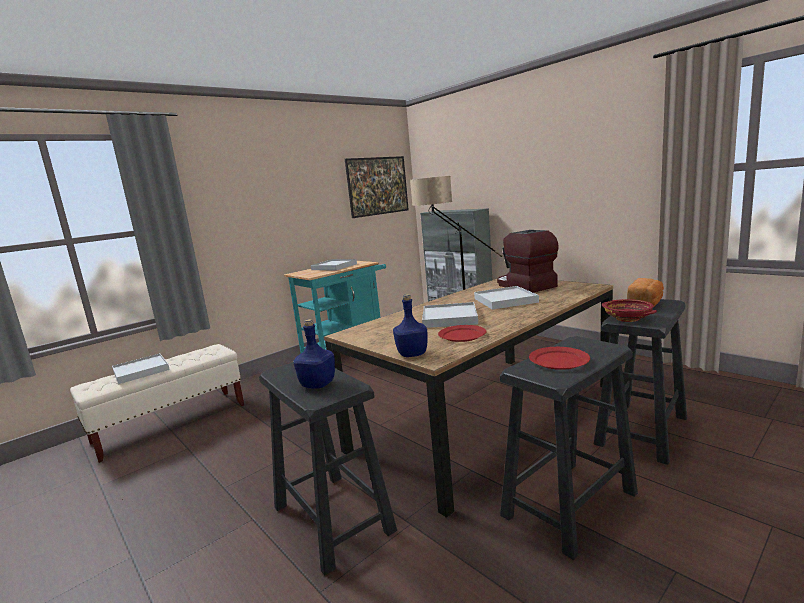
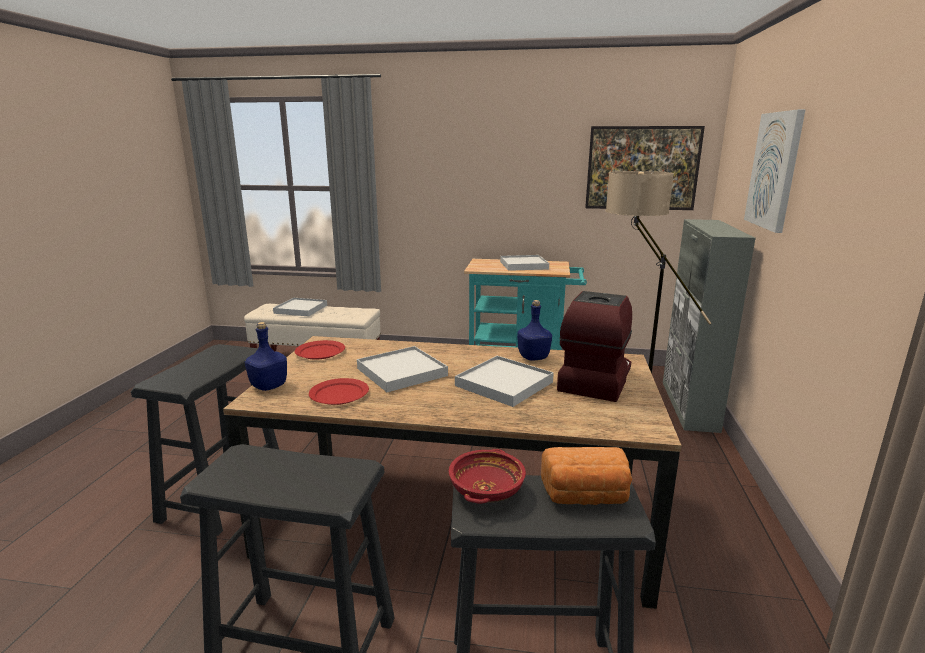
camera: 50 degrees right, 5 degrees up
(318, 384) = (190, 372): blue bottle -> blue bottle (533, 357)
(490, 169) = (774, 170): none -> picture
(558, 360) = (276, 470): red plate -> red plate (320, 352)

